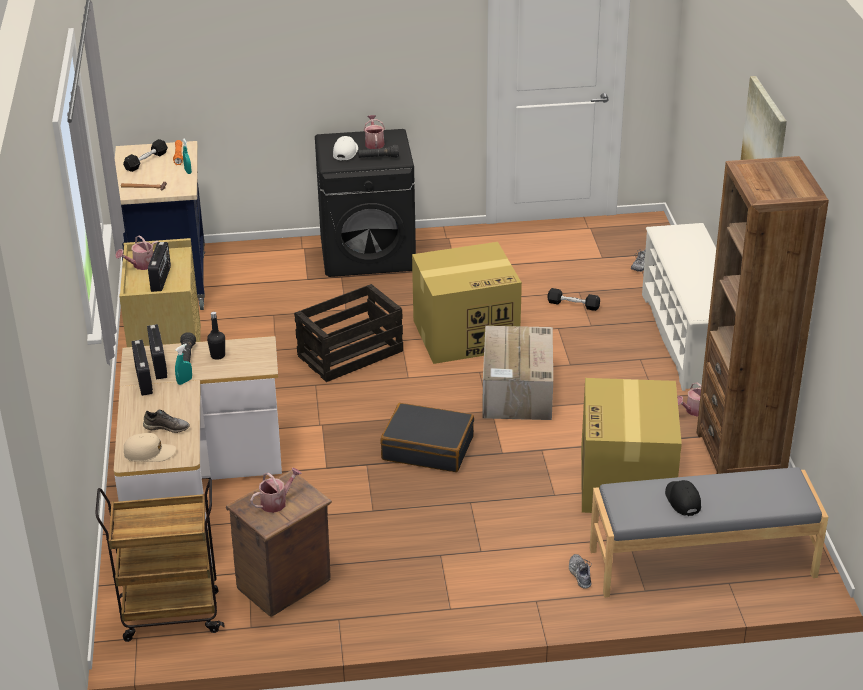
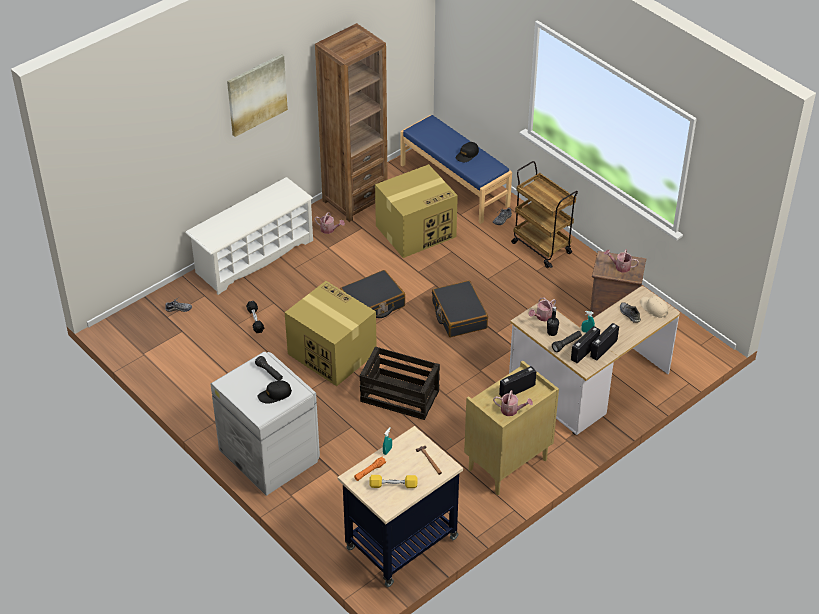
camera: 125 degrees left, 10 degrees up
(146, 161) = (393, 485): black dumbbell -> yellow dumbbell
(170, 616) = (675, 342): brown cart -> brown cart (541, 248)
(345, 152) = (274, 395): white cap -> black cap
(369, 254) = (270, 453): black washing machine -> white washing machine
(374, 143) = (248, 386): watering can -> watering can (542, 317)
(517, 391) = (372, 304): cardboard box -> black suitcase
(702, 563) = (455, 185): grey bench -> blue bench

